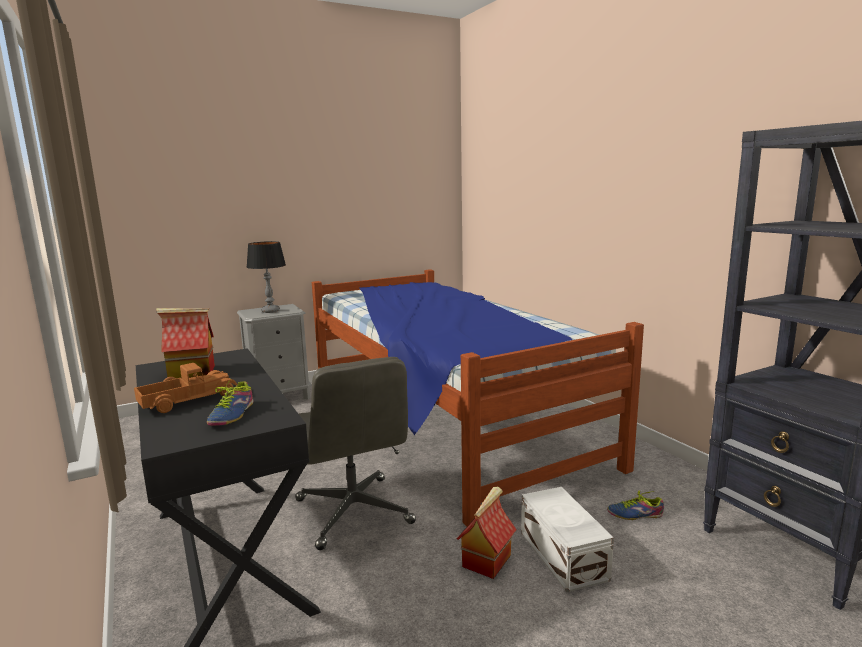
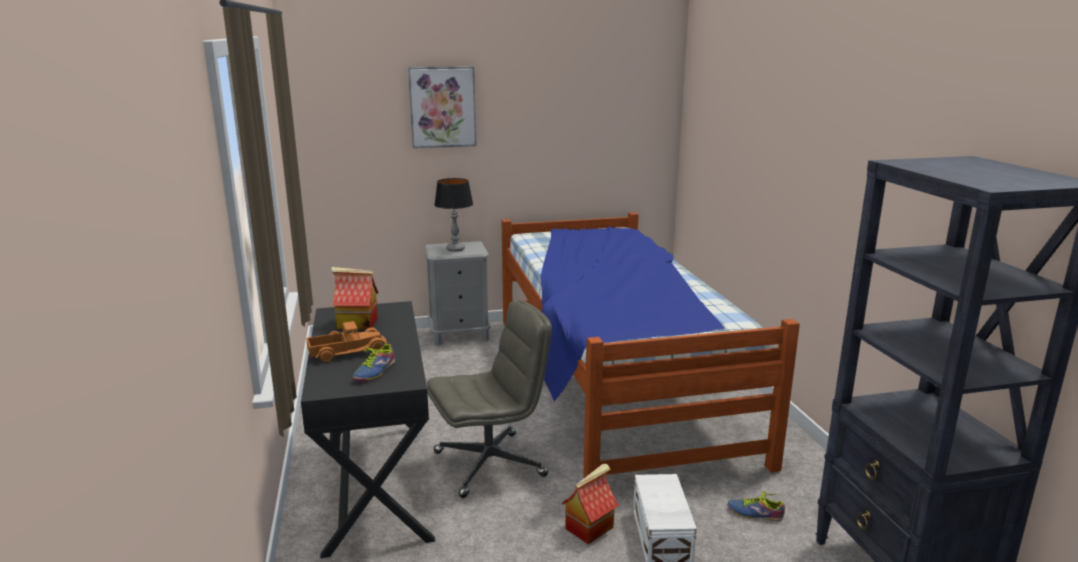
camera: 15 degrees right, 5 degrees up
(247, 173) = (442, 107): none -> picture
(354, 512) = (490, 463): grey office chair -> grey office chair turned 105 degrees counterclockwise

